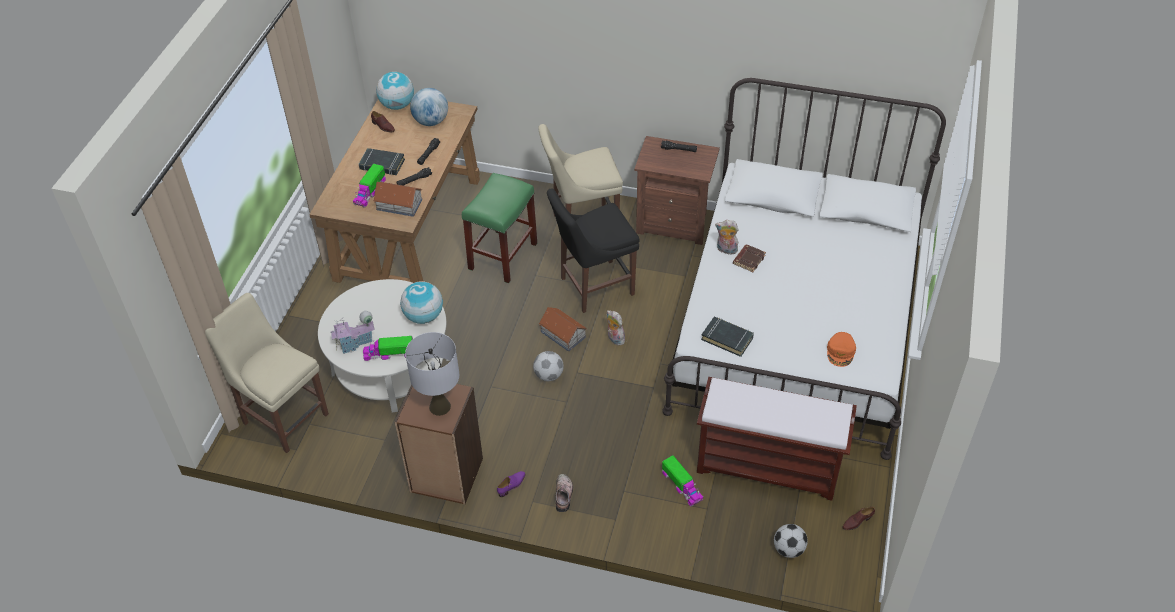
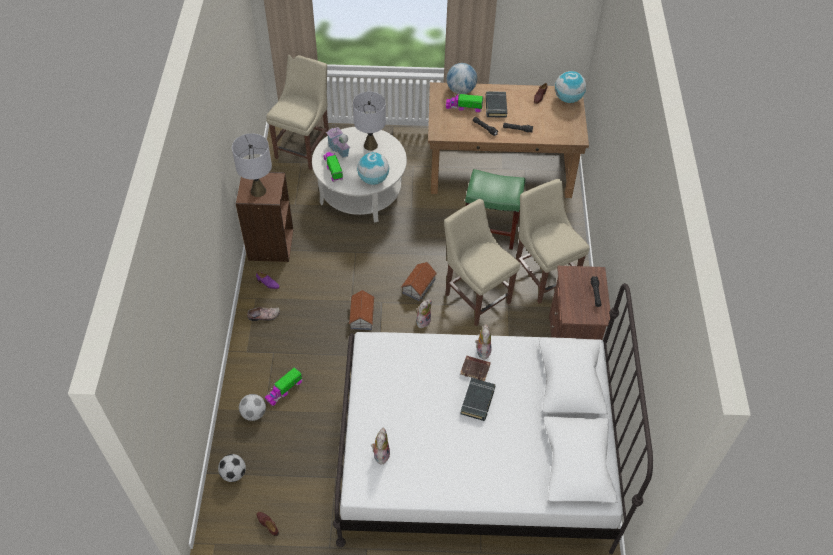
camera: 75 degrees right, 5 degrees up
(363, 310) = (370, 145): none -> grey table lamp
(399, 205) = (455, 126): toy house -> toy house (361, 316)
(431, 121) = (557, 122): globe -> globe (461, 90)
(548, 375) = (374, 285): football -> football (254, 413)
(593, 287) = (475, 296): black chair -> beige chair
(727, 338) = (376, 364): black book -> black book (478, 401)
(769, 466) = (314, 450): brown bench -> none
(841, 352) = (380, 454): orange cap -> plush toy

